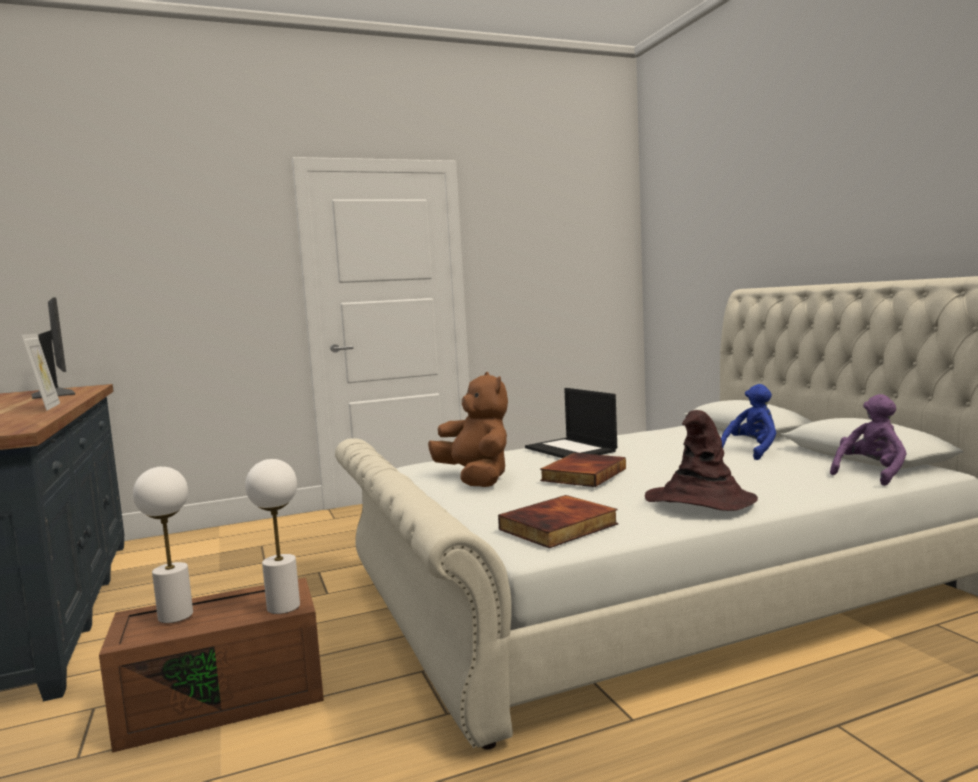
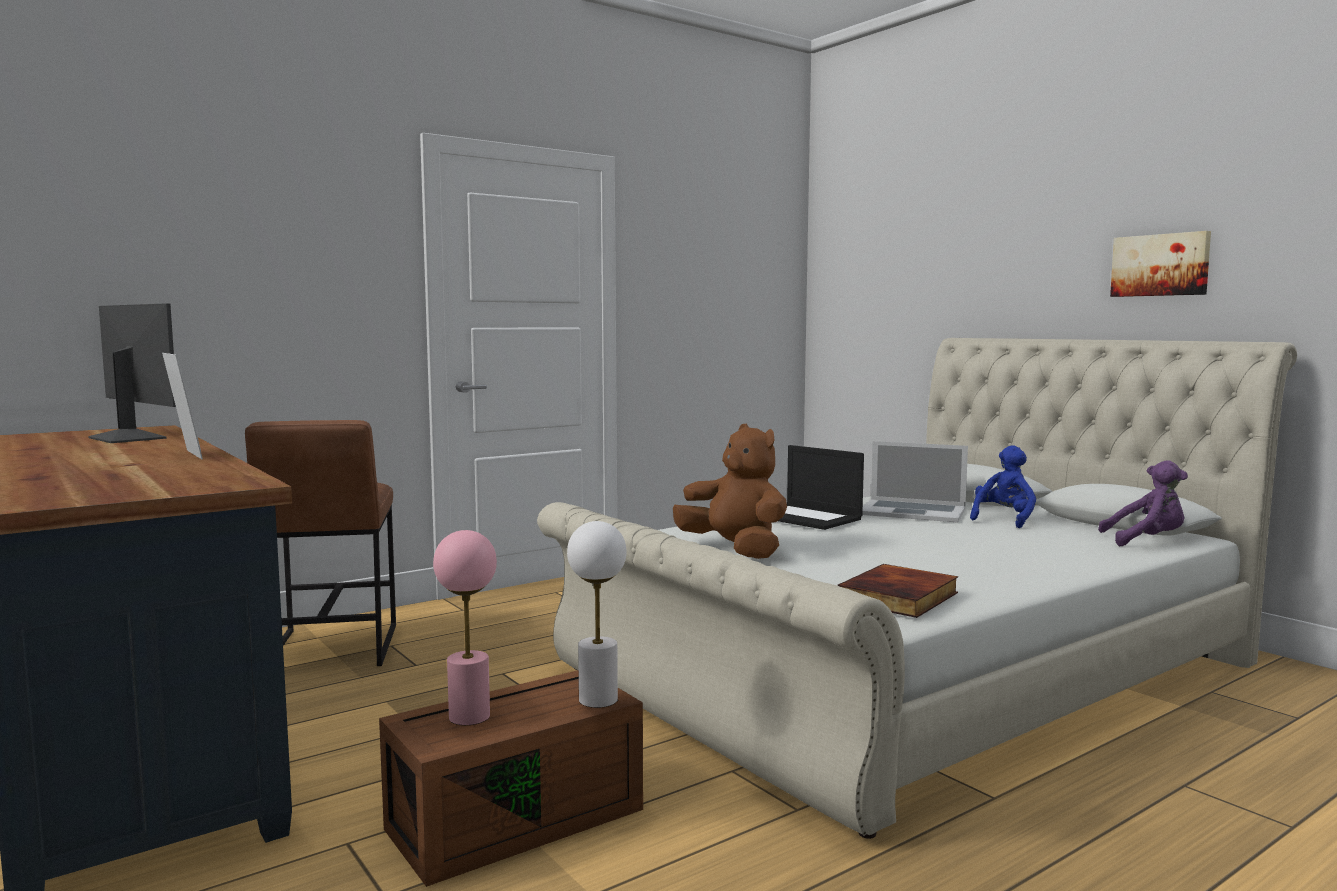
camera: 15 degrees left, 0 degrees up
(176, 616) = (470, 717): white table lamp -> pink table lamp
(220, 546) = (332, 648): none -> brown chair
(582, 474) = (856, 544): book -> none
(674, 444) = (912, 511): none -> laptop
(699, 501) = (1012, 569): brown hat -> none
(871, 474) = (1146, 541): purple plush toy -> purple plush toy turned 60 degrees clockwise
(914, 207) = (1160, 265): none -> picture

